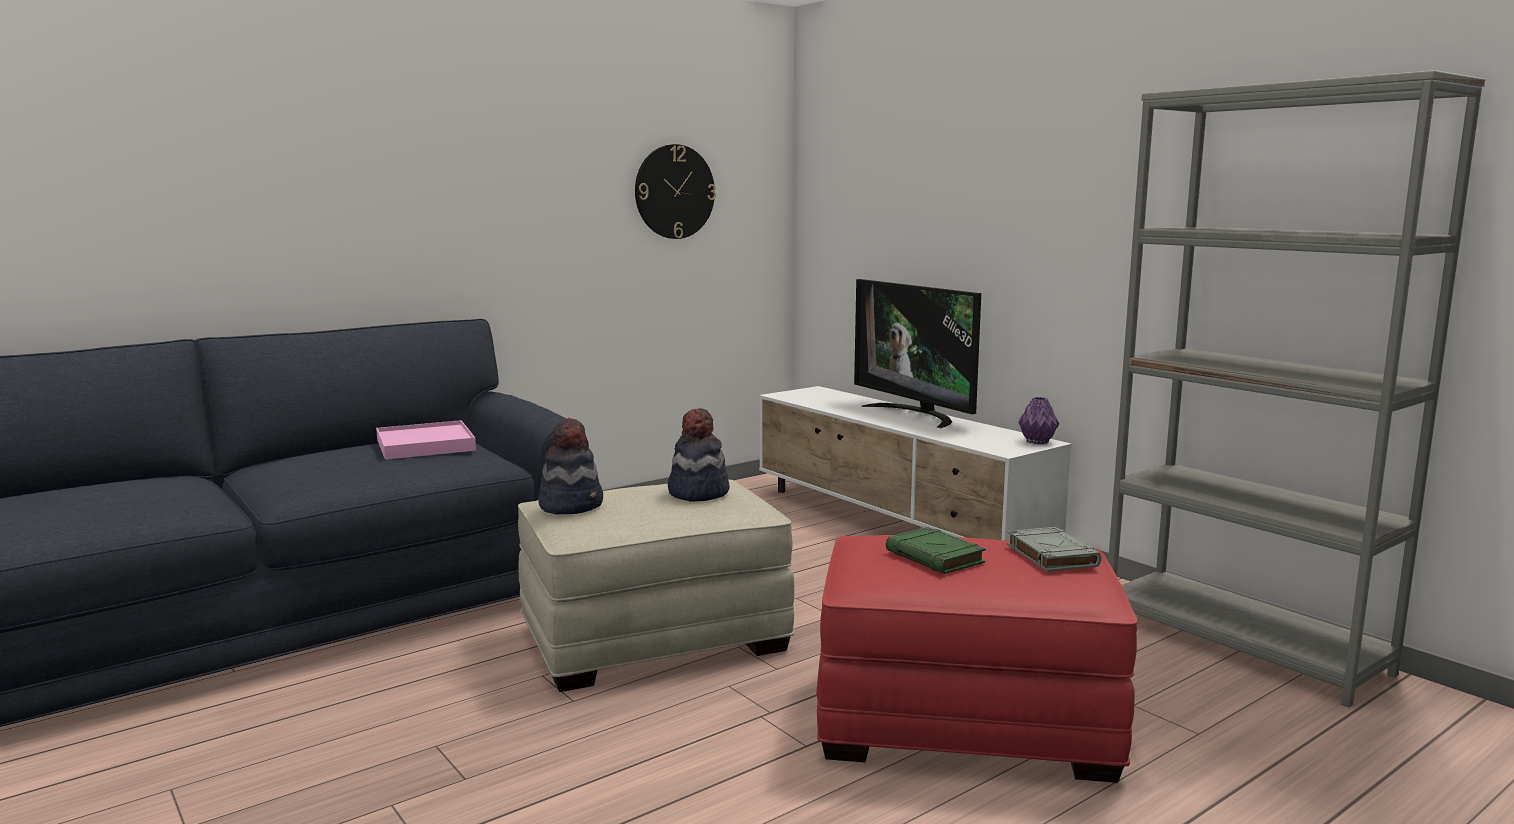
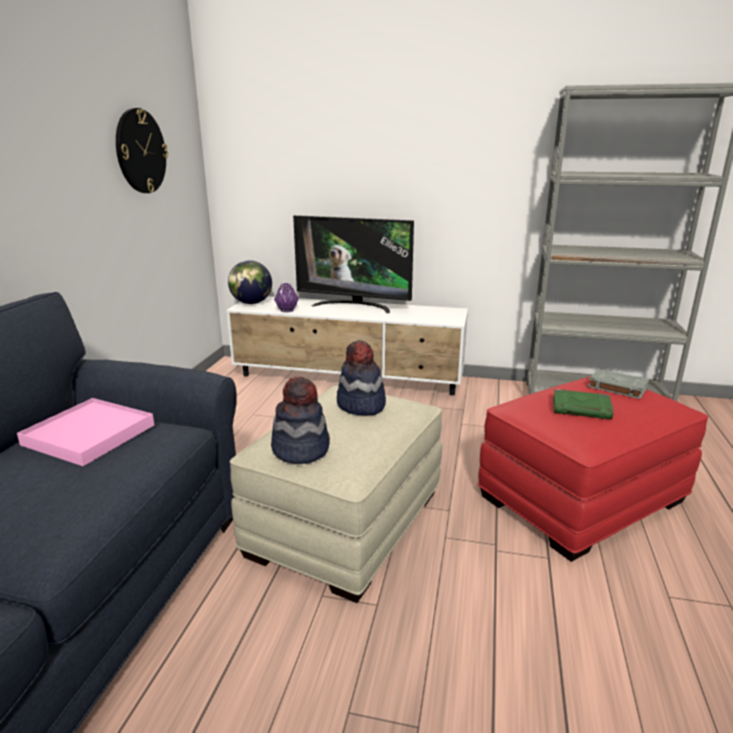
camera: 40 degrees left, 10 degrees up
(800, 393) = (251, 303): none -> globe
(1038, 442) = (453, 311): purple vase -> purple vase (287, 310)

